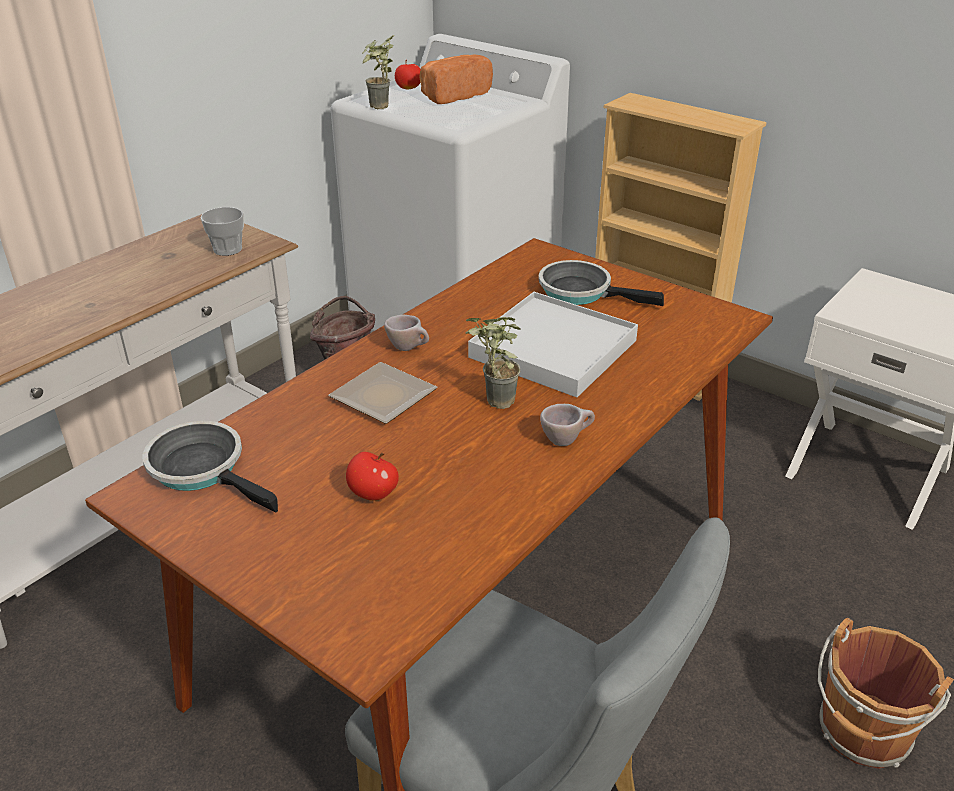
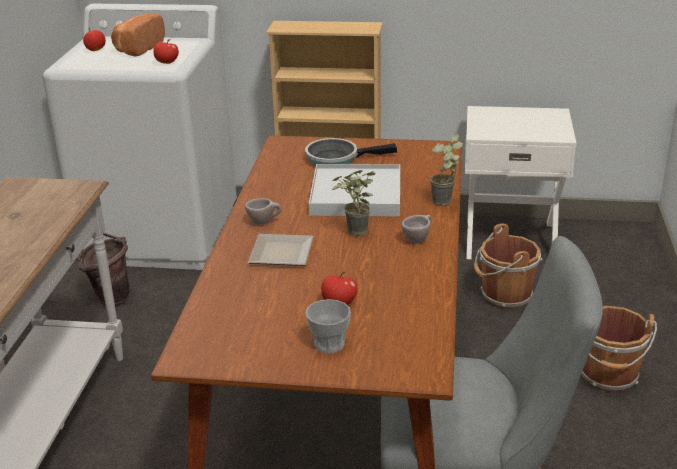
camera: 30 degrees left, 5 degrees down
(203, 469) = (213, 330): frying pan -> none
(227, 249) = (59, 198): cup -> cup (329, 344)
(379, 108) = (92, 69): potted plant -> potted plant (445, 204)
(461, 119) = (167, 63): none -> apple
(797, 548) = (504, 296): none -> brown bucket

